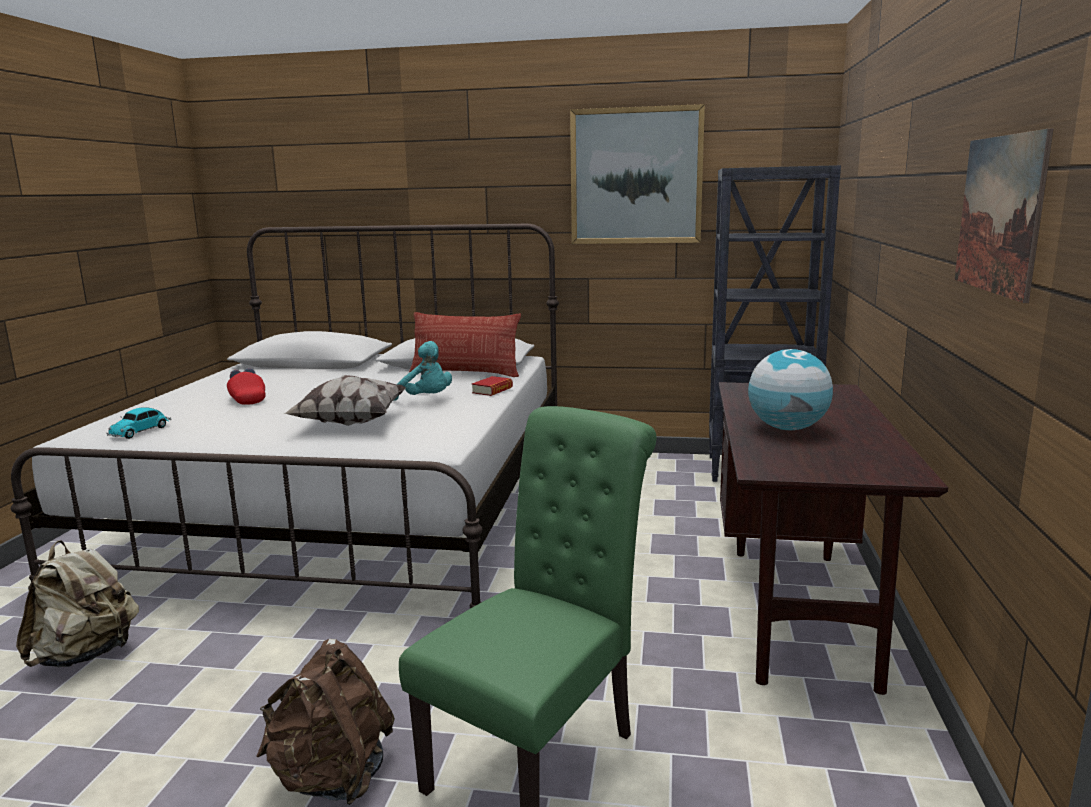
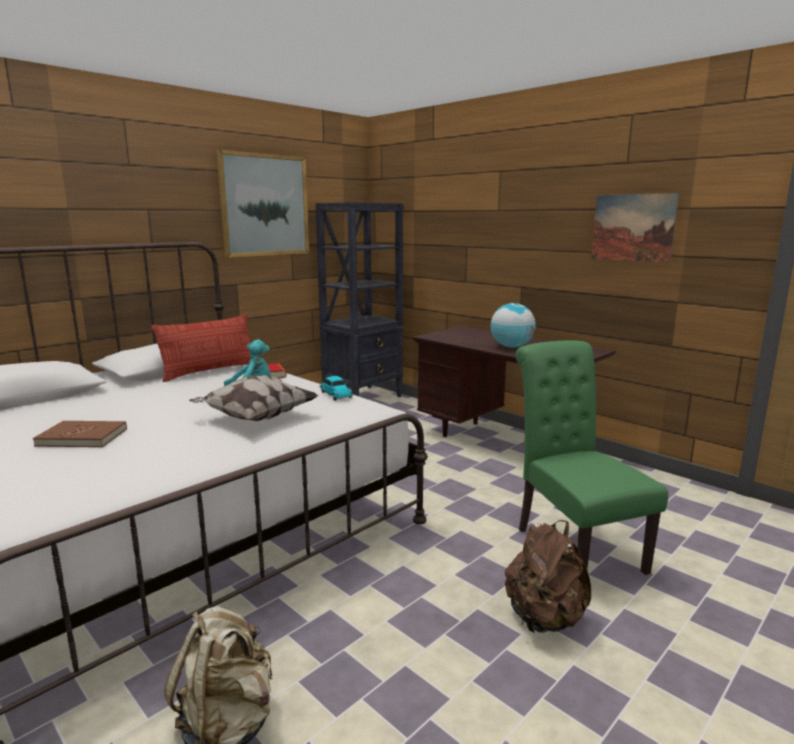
camera: 55 degrees left, 0 degrees up
(141, 431) = (76, 491): toy car -> toy car (335, 394)
(247, 399) = (82, 437): red cap -> brown book

